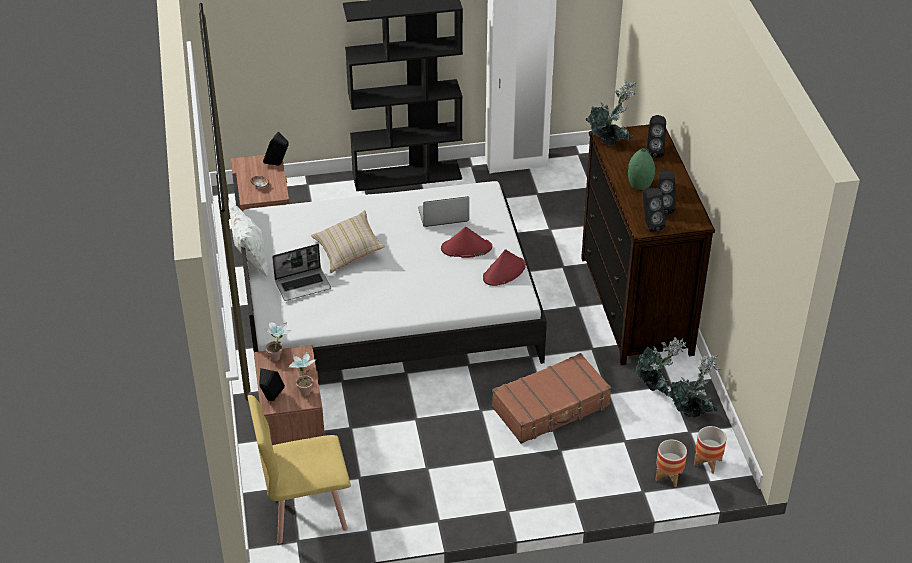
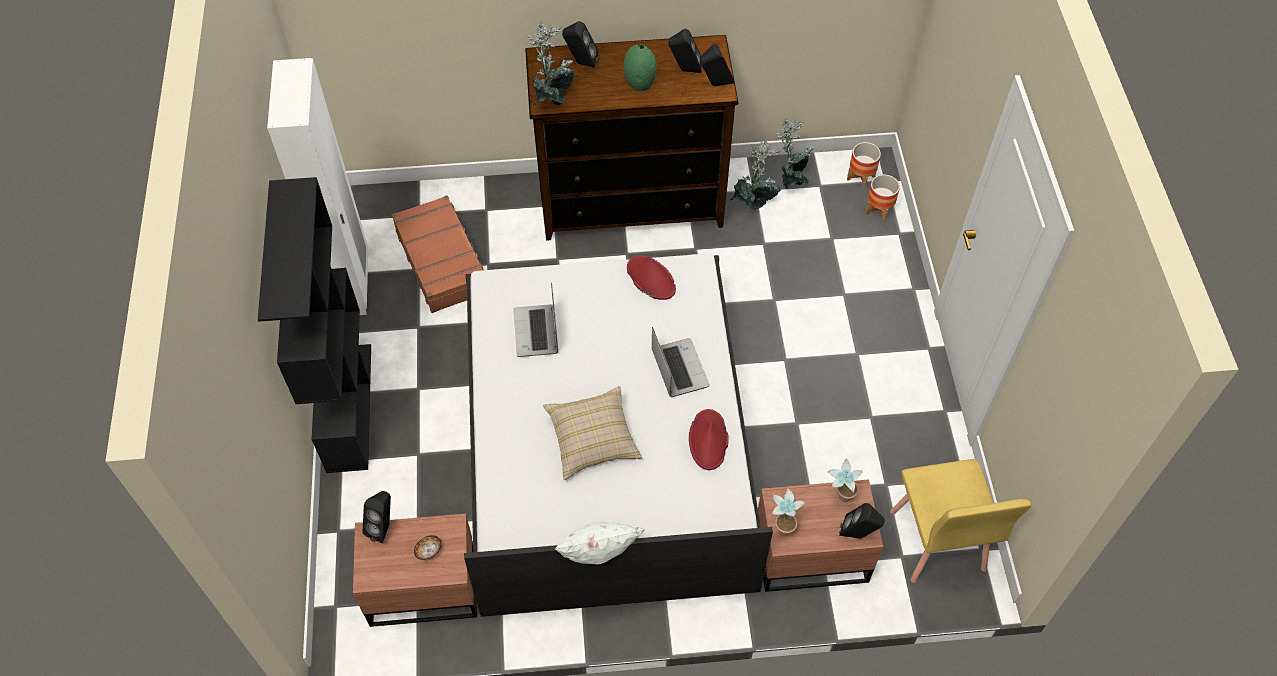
camera: 85 degrees left, 15 degrees up
(303, 284) = (657, 493): laptop -> laptop (678, 368)
(466, 248) = (603, 312): red hat -> red hat (708, 440)
(551, 408) = (783, 294): brown suitcase -> brown suitcase (442, 261)

